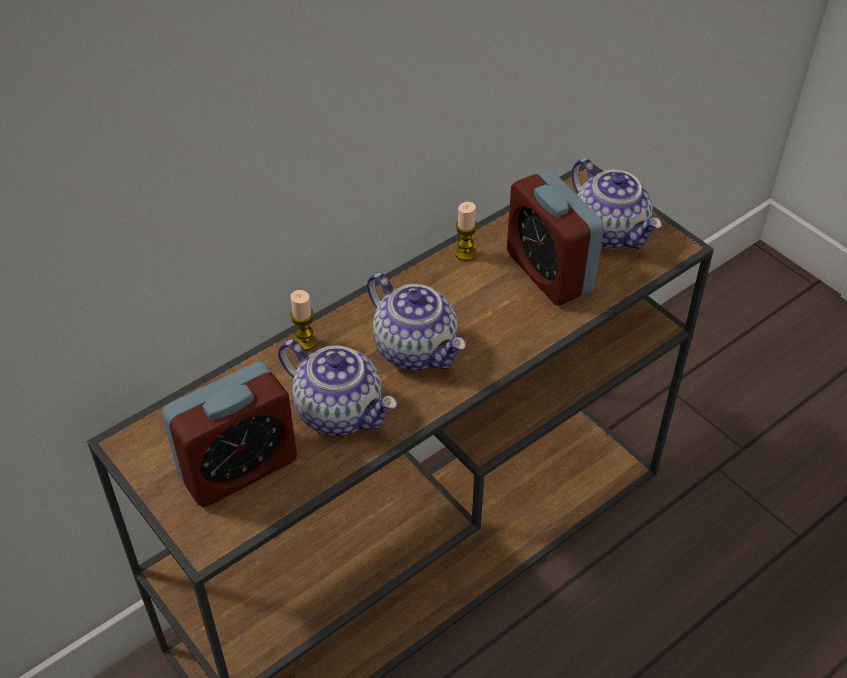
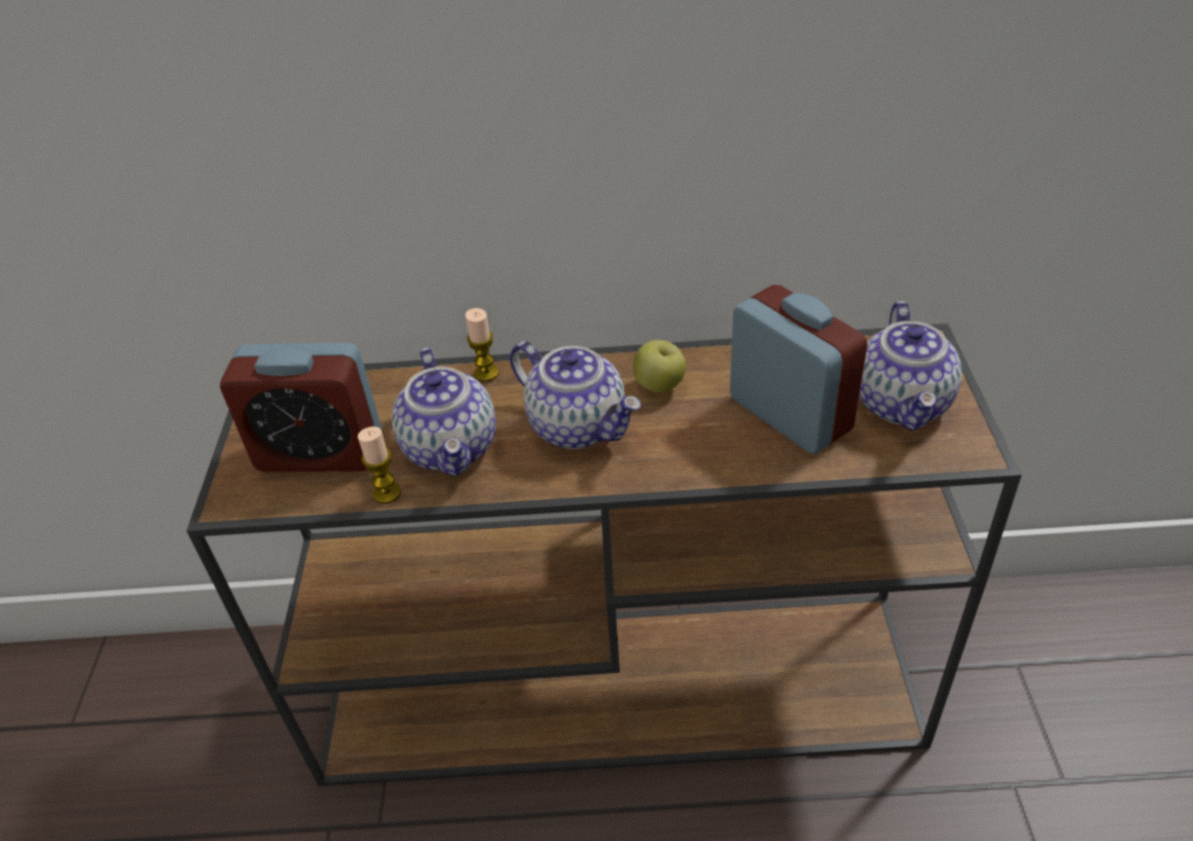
camera: 40 degrees right, 5 degrees down
(417, 349) = (579, 426): teapot -> teapot turned 45 degrees counterclockwise
(444, 292) = (659, 386): none -> apple
(465, 253) = (717, 359): candle -> candle (387, 493)
(549, 272) = (789, 414): alarm clock -> alarm clock turned 135 degrees clockwise

